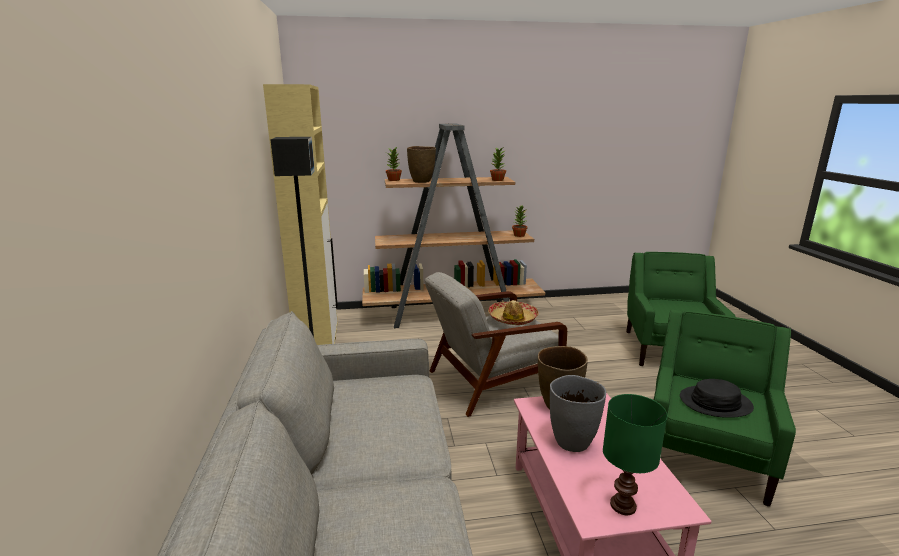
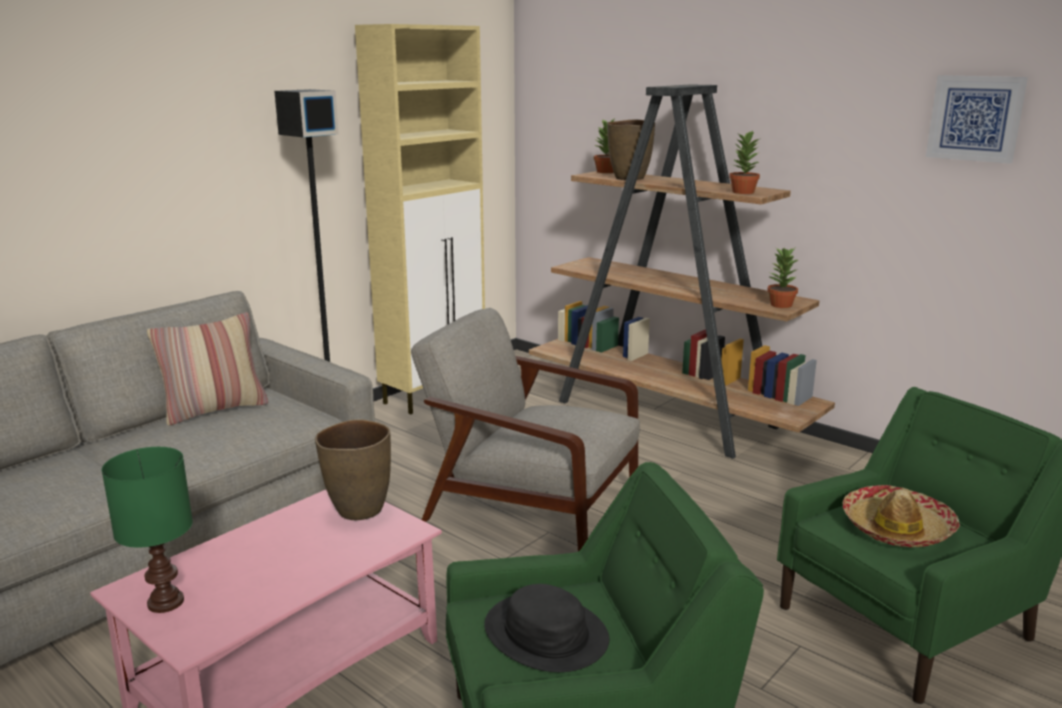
camera: 50 degrees right, 0 degrees up
(344, 408) = (215, 410): none -> pillow
(512, 318) = (575, 417): hat -> hat (897, 528)
(572, 441) = (278, 540): grey vase -> none
(580, 134) = (975, 118): none -> picture

